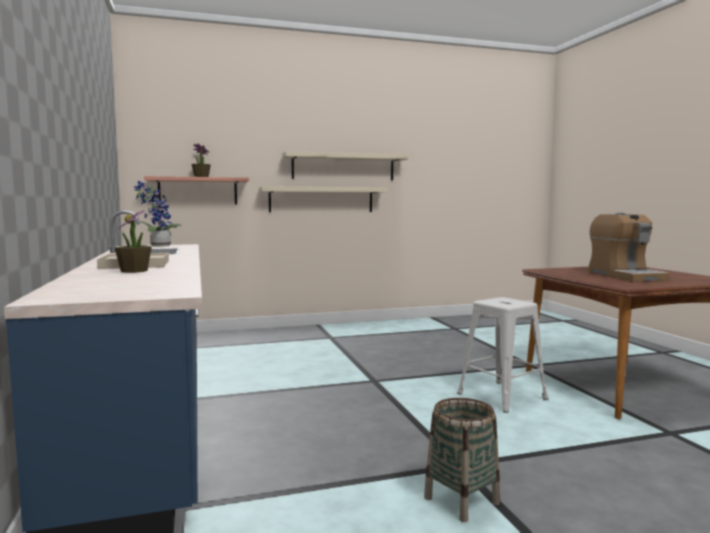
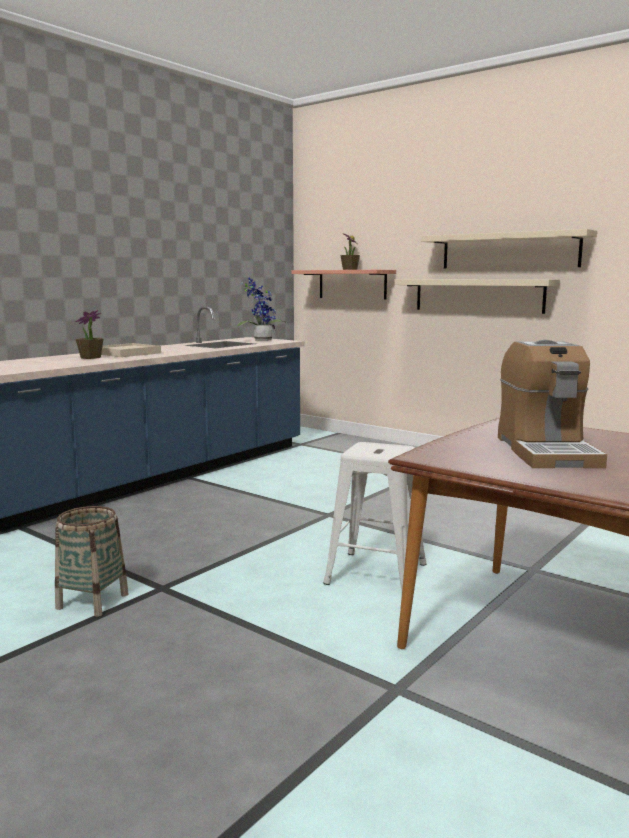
camera: 55 degrees right, 5 degrees up
(625, 276) = (546, 451): coffee machine -> coffee machine turned 45 degrees counterclockwise

